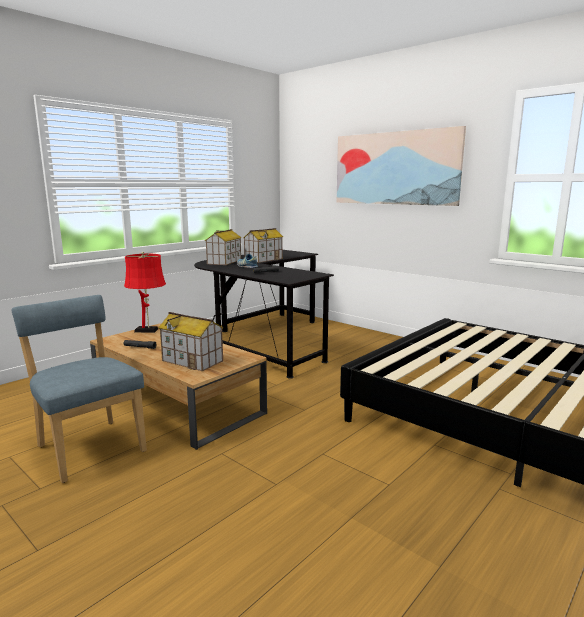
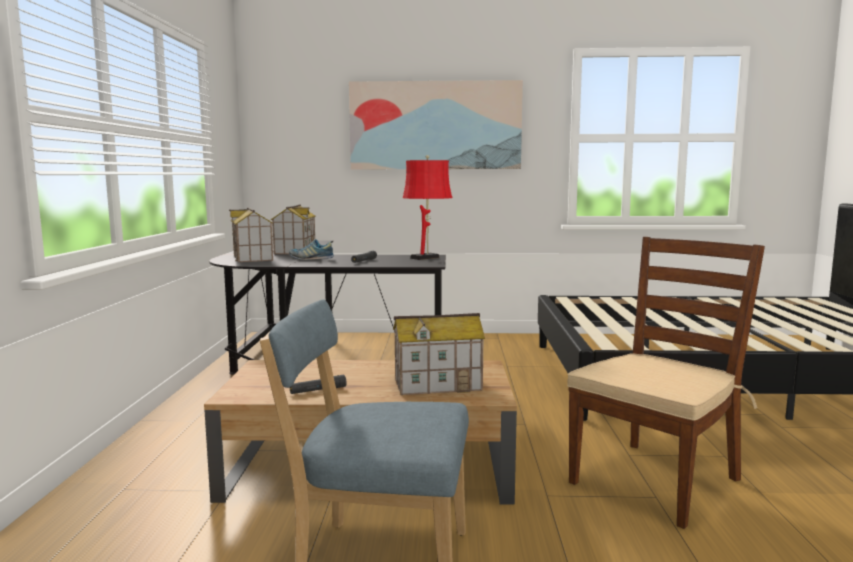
camera: 40 degrees left, 5 degrees down
(148, 330) = (263, 371): red table lamp -> red table lamp (427, 257)
(300, 475) = (655, 480): none -> brown chair

